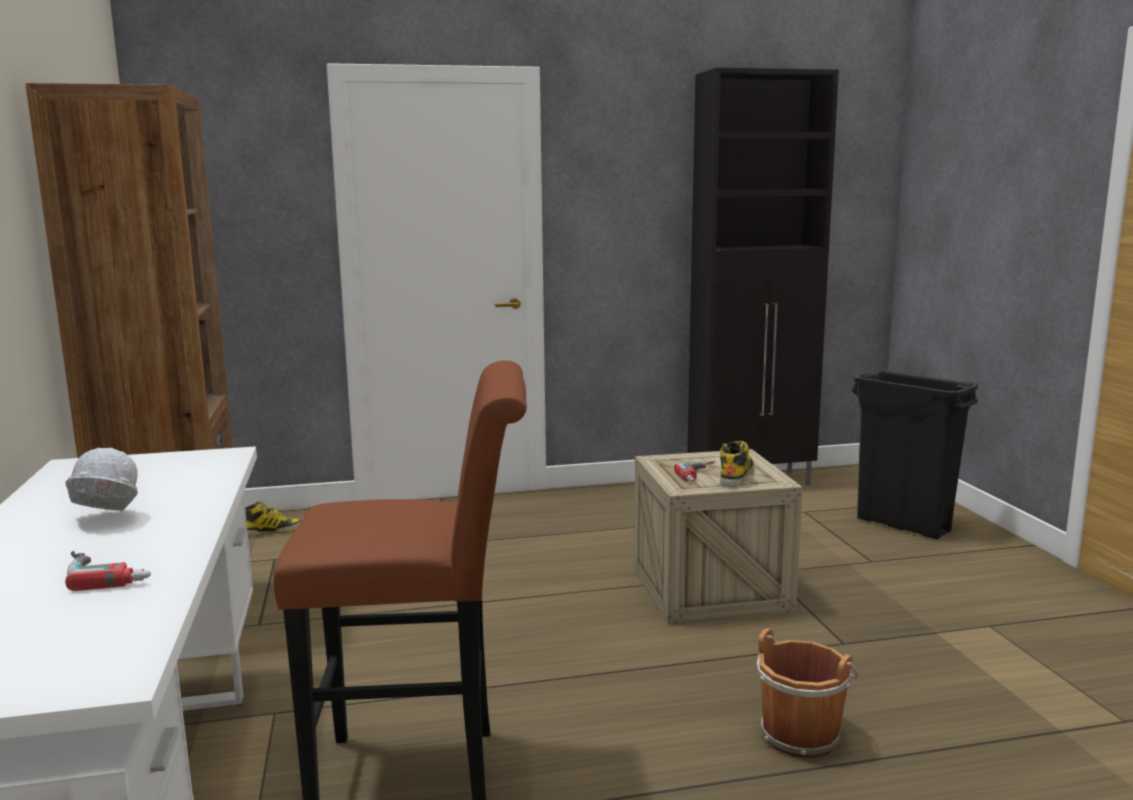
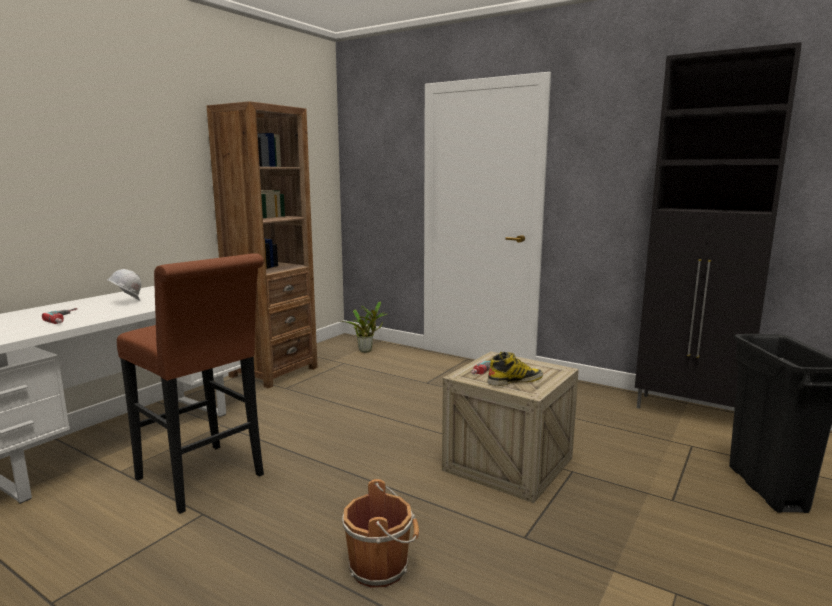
camera: 45 degrees right, 0 degrees up
(273, 531) = (367, 350): boot -> potted plant

